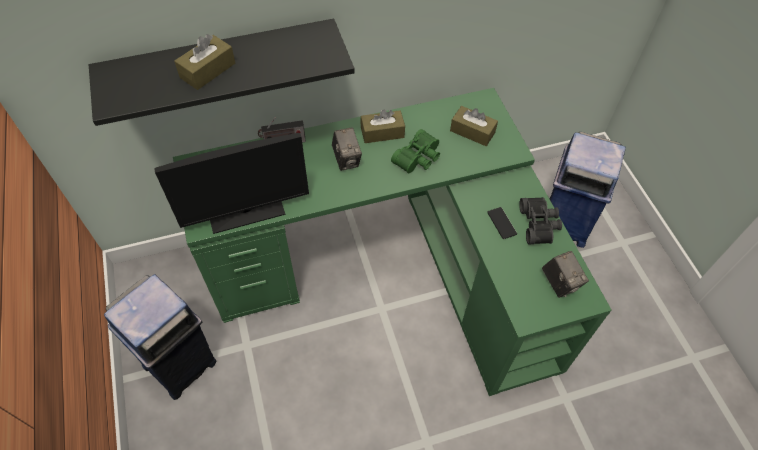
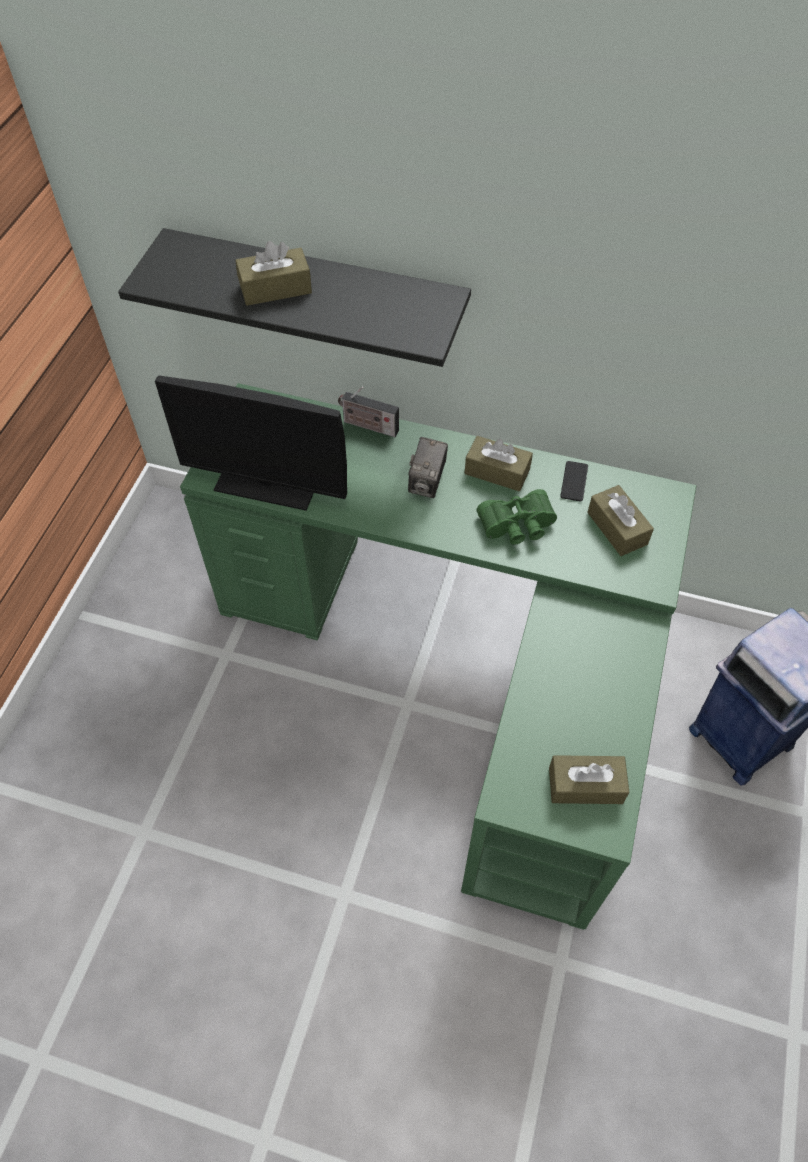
camera: 35 degrees right, 0 degrees up
(181, 363) = (147, 632): blue trash can -> none
(501, 223) = (568, 666): phone -> phone (574, 481)
(539, 224) = (619, 696): black binoculars -> none
(560, 283) = (585, 785): camera -> brown tissue box

